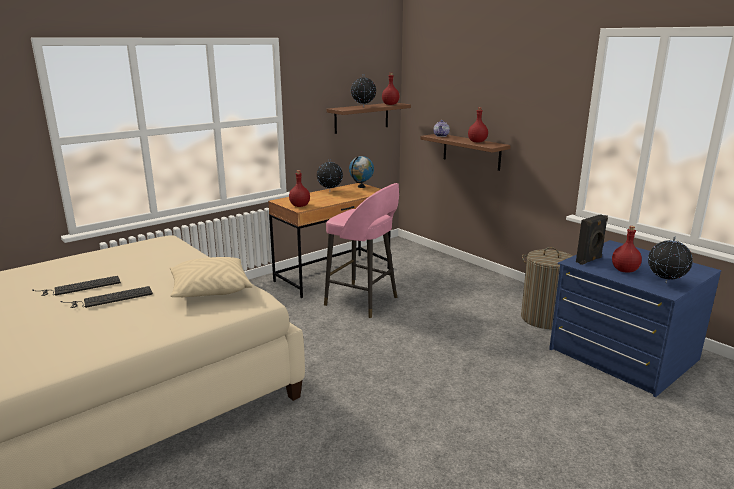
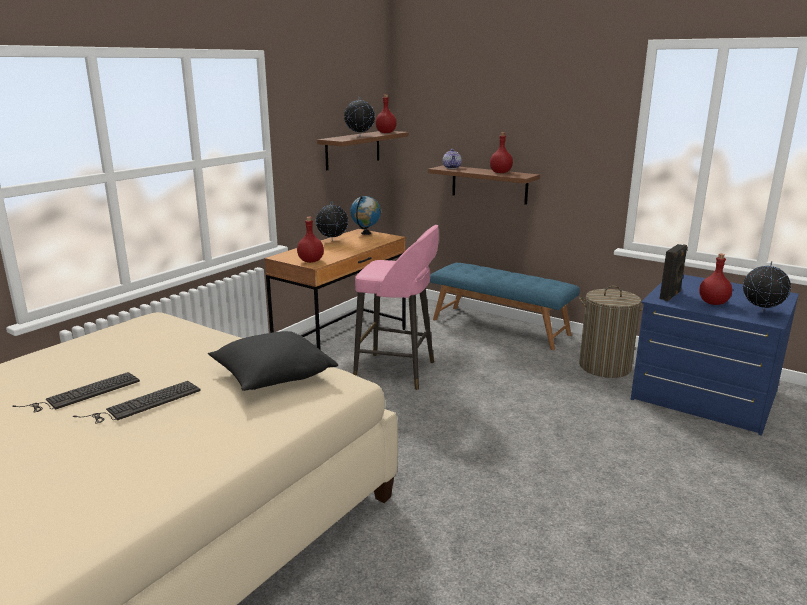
camera: 15 degrees left, 0 degrees up
(210, 290) = (272, 376): beige pillow -> black pillow
(471, 274) = (500, 326): none -> blue bench

